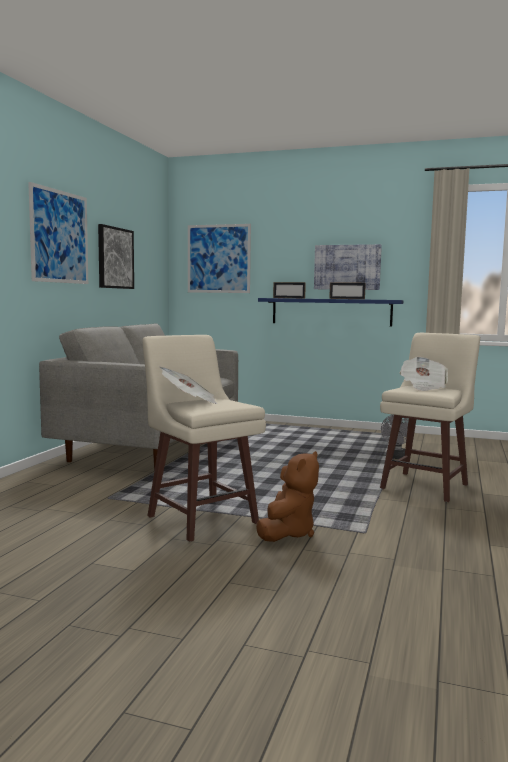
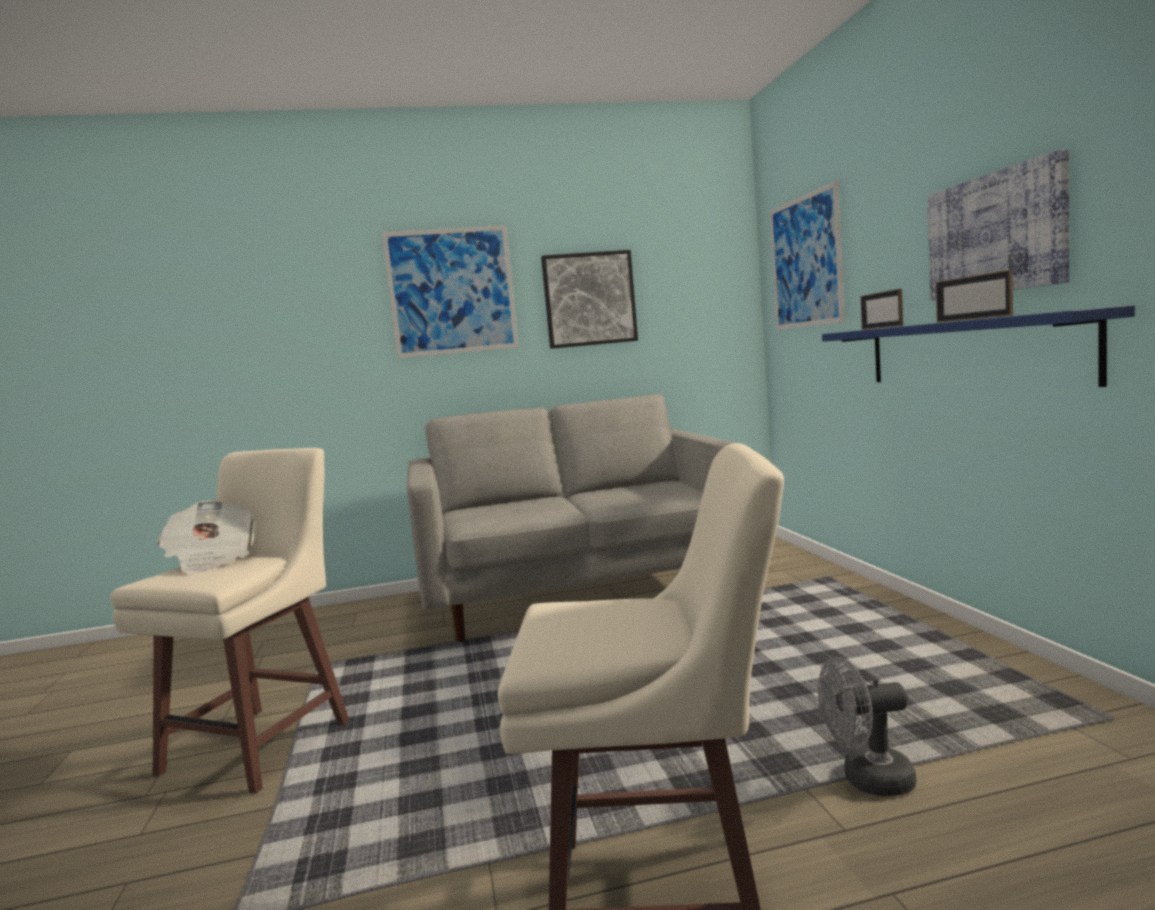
camera: 60 degrees right, 0 degrees up
(287, 533) = (212, 837): brown plush toy -> none
(423, 387) = (611, 617): newspaper -> none

